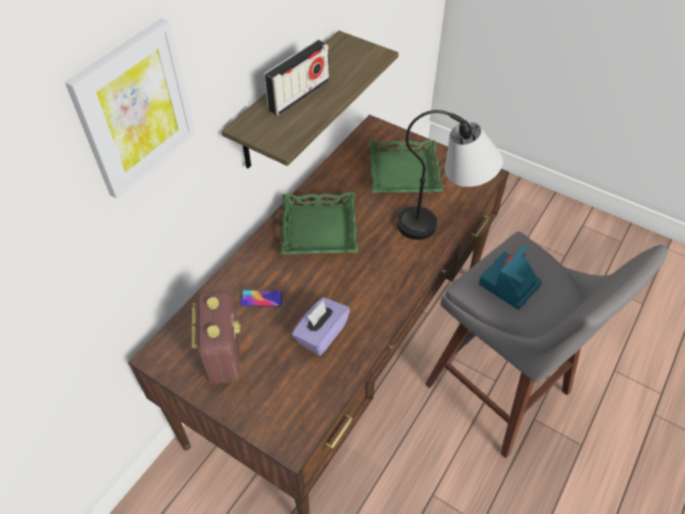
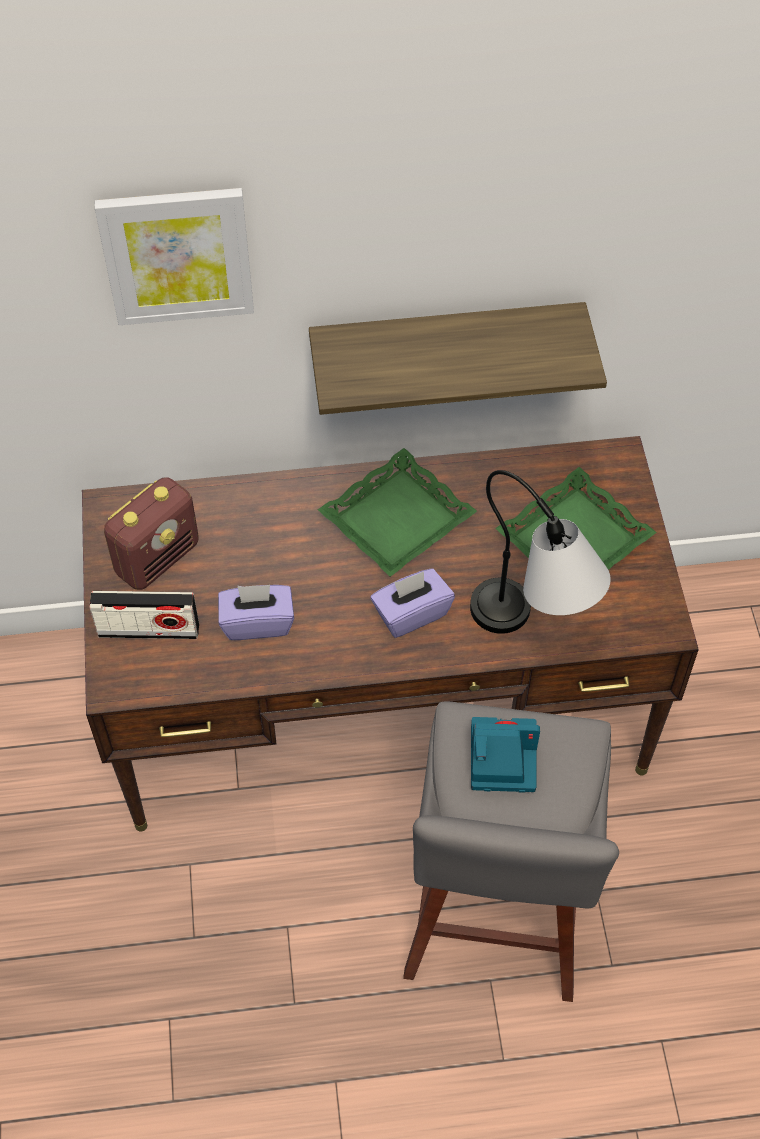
camera: 50 degrees right, 5 degrees up
(261, 299) = (253, 538): phone -> none
(299, 95) = (429, 348): radio -> radio (148, 630)
(384, 262) = (411, 613): none -> purple tissue box

